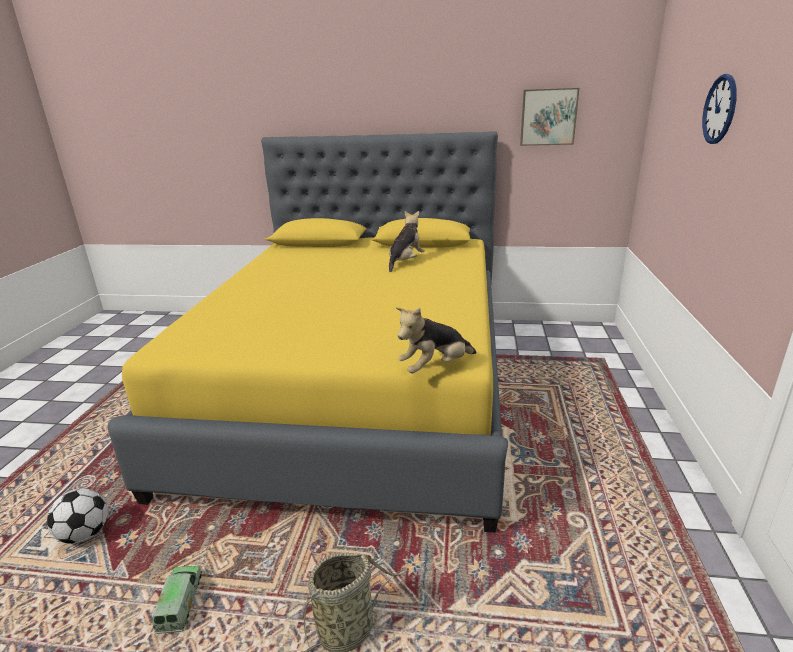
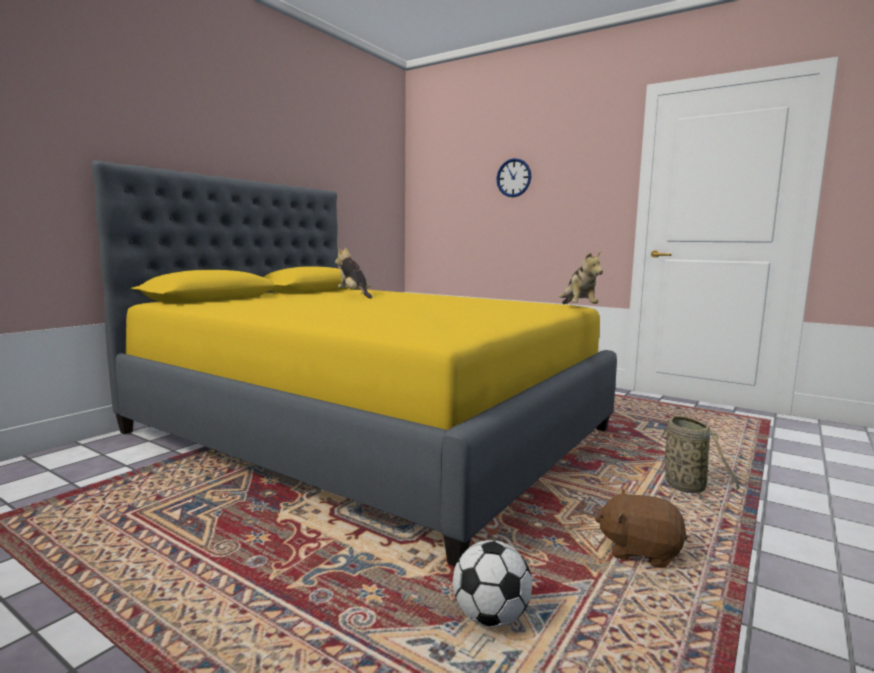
camera: 65 degrees left, 15 degrees down
(180, 604) = (640, 551): toy truck -> brown plush toy
(548, 117) = (358, 185): picture -> none

